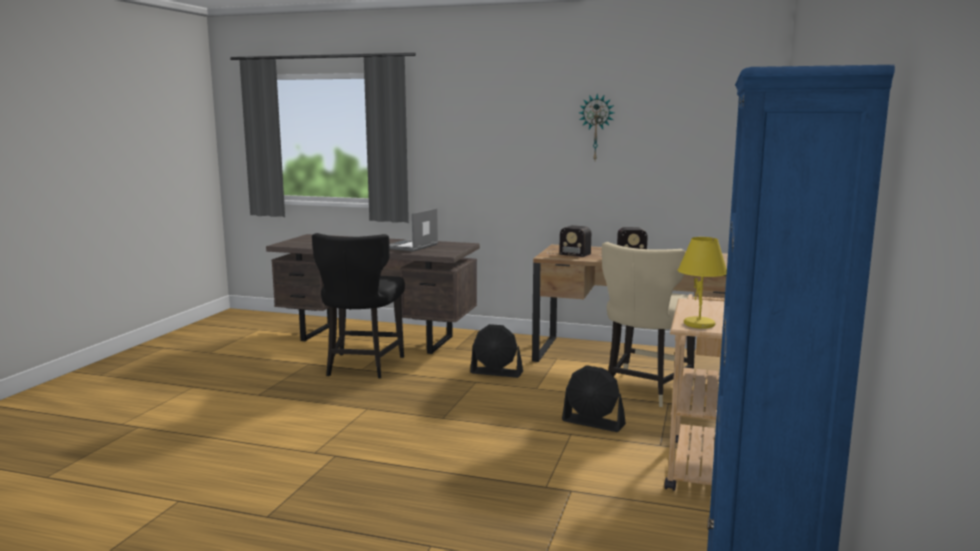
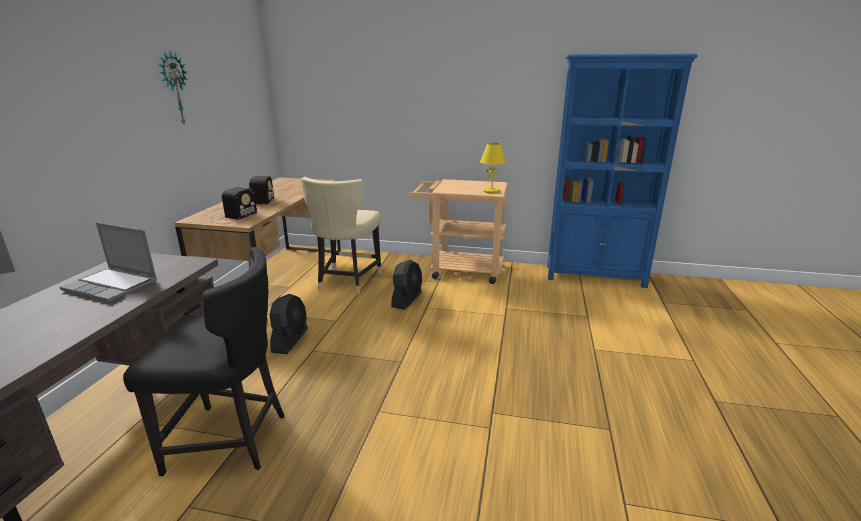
camera: 95 degrees left, 10 degrees up
(644, 390) = (347, 281): beige chair -> beige chair turned 75 degrees clockwise

